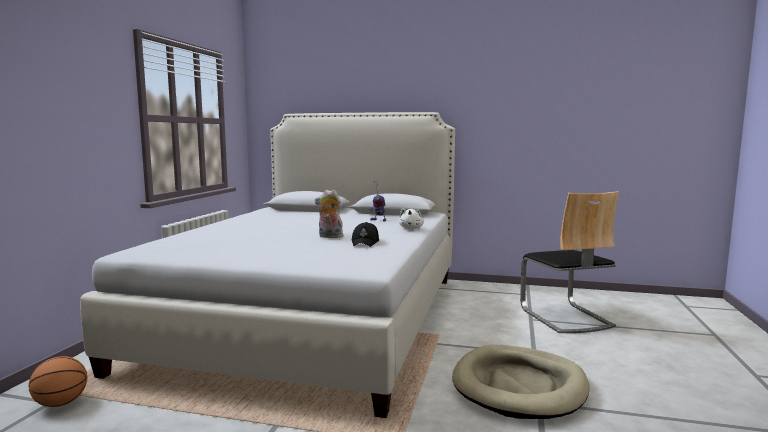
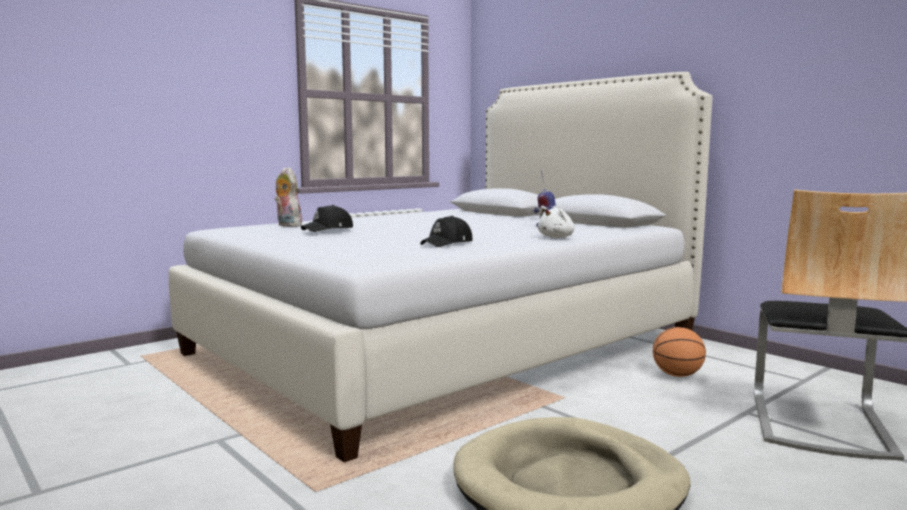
camera: 35 degrees right, 0 degrees up
(61, 404) = (131, 367): basketball -> basketball (677, 375)
(247, 241) = (328, 229): none -> black cap
(329, 237) = (429, 235): plush toy -> plush toy (287, 225)

